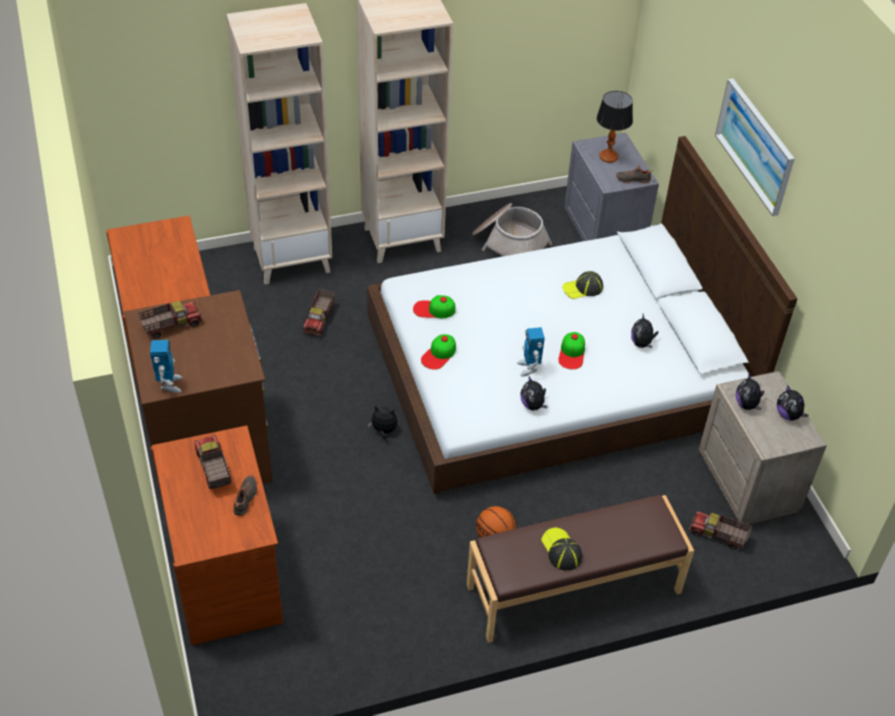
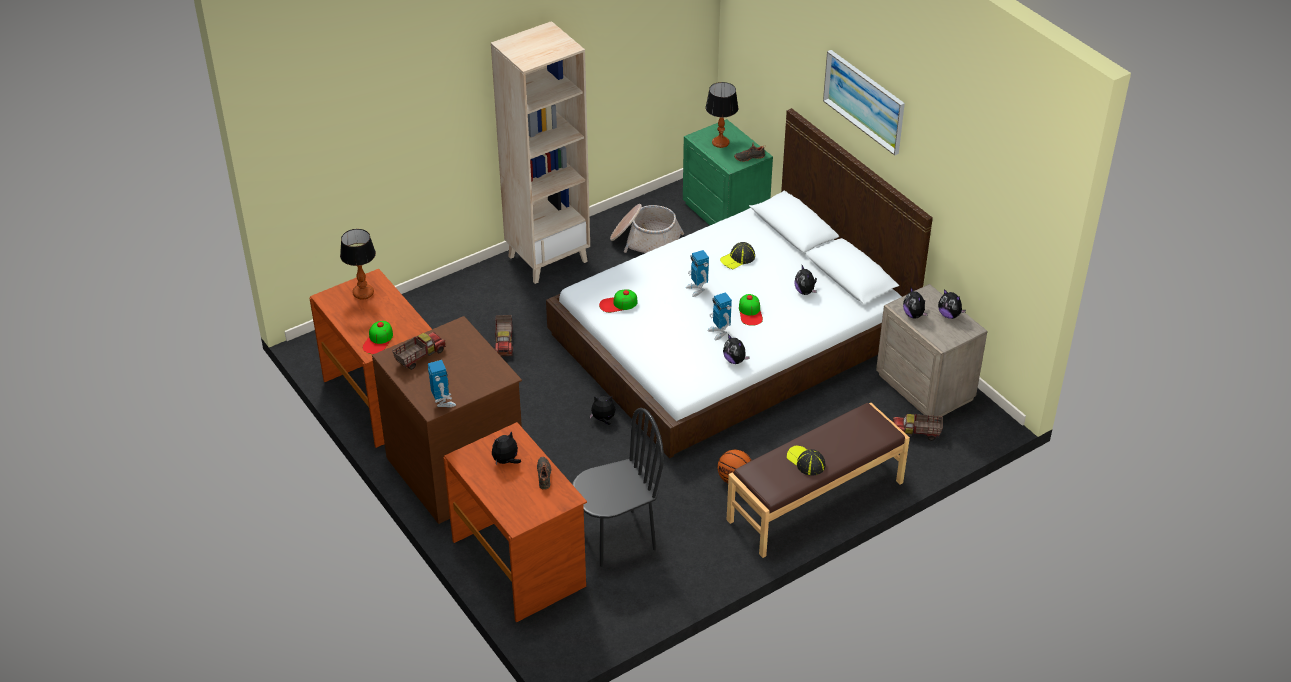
camera: 15 degrees left, 5 degrees down
(161, 239) = (364, 293): none -> table lamp
(213, 469) = (506, 461): toy truck -> plush toy
(292, 259) = (455, 298): beige bookcase -> none
(340, 574) = (617, 539): none -> black chair
(439, 354) = (638, 339): cap -> cap (378, 340)
(525, 313) = (697, 289): none -> toy robot
(605, 232) = (726, 213): grey nightstand -> green nightstand

